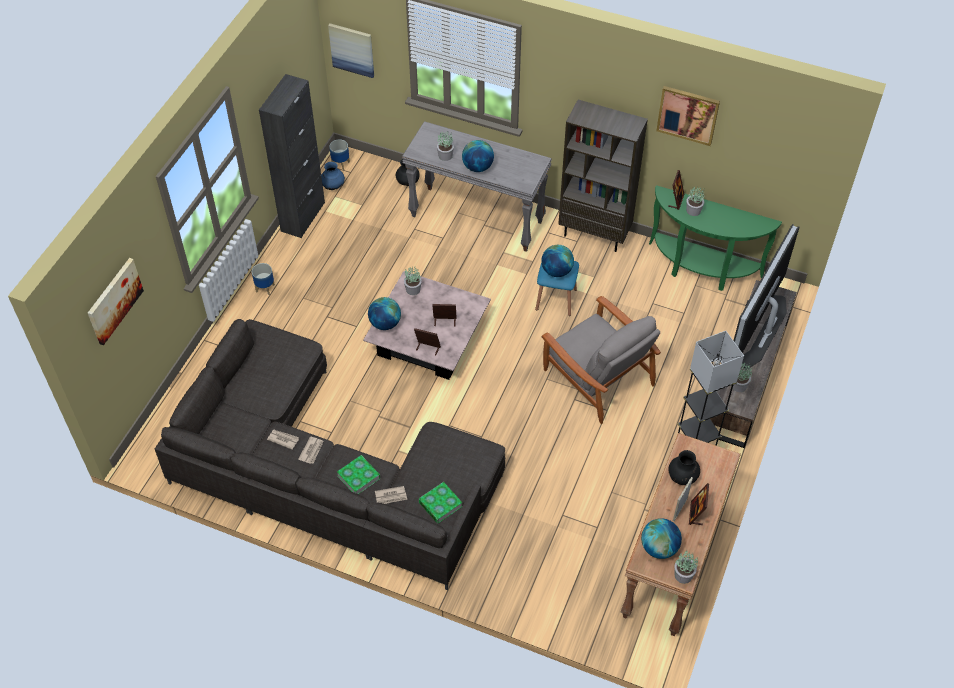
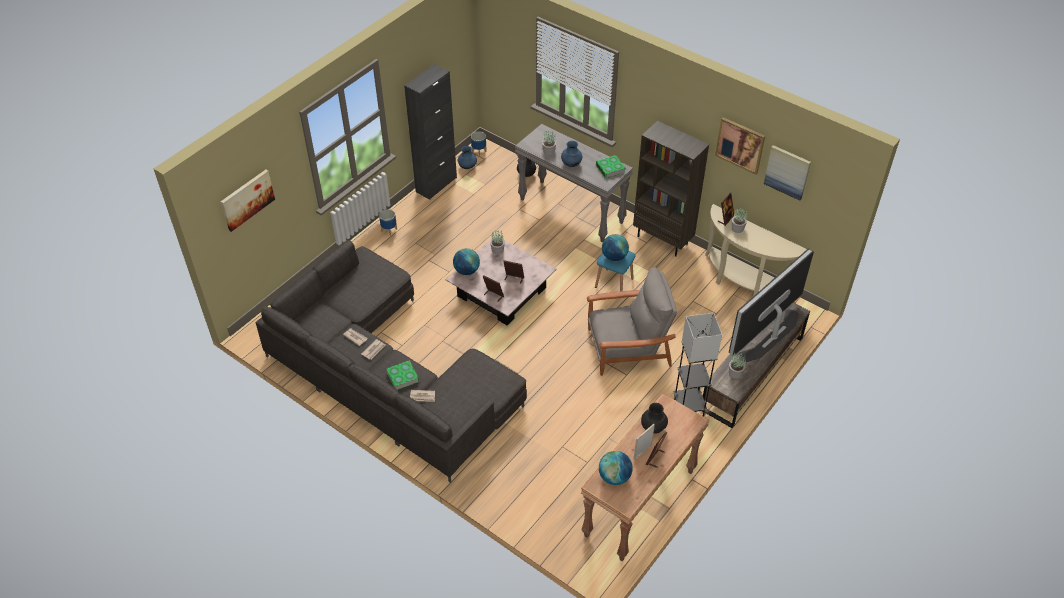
camera: 15 degrees right, 5 degrees down
(352, 49) = (496, 58): picture -> picture (787, 172)
(440, 504) = (458, 411): book -> book (610, 169)
(477, 167) = (571, 164): globe -> blue vase
(597, 377) = (627, 347): grey armchair -> grey armchair turned 75 degrees counterclockwise
(683, 575) = (627, 502): potted plant -> none
(701, 269) = (742, 283): green console table -> beige console table

